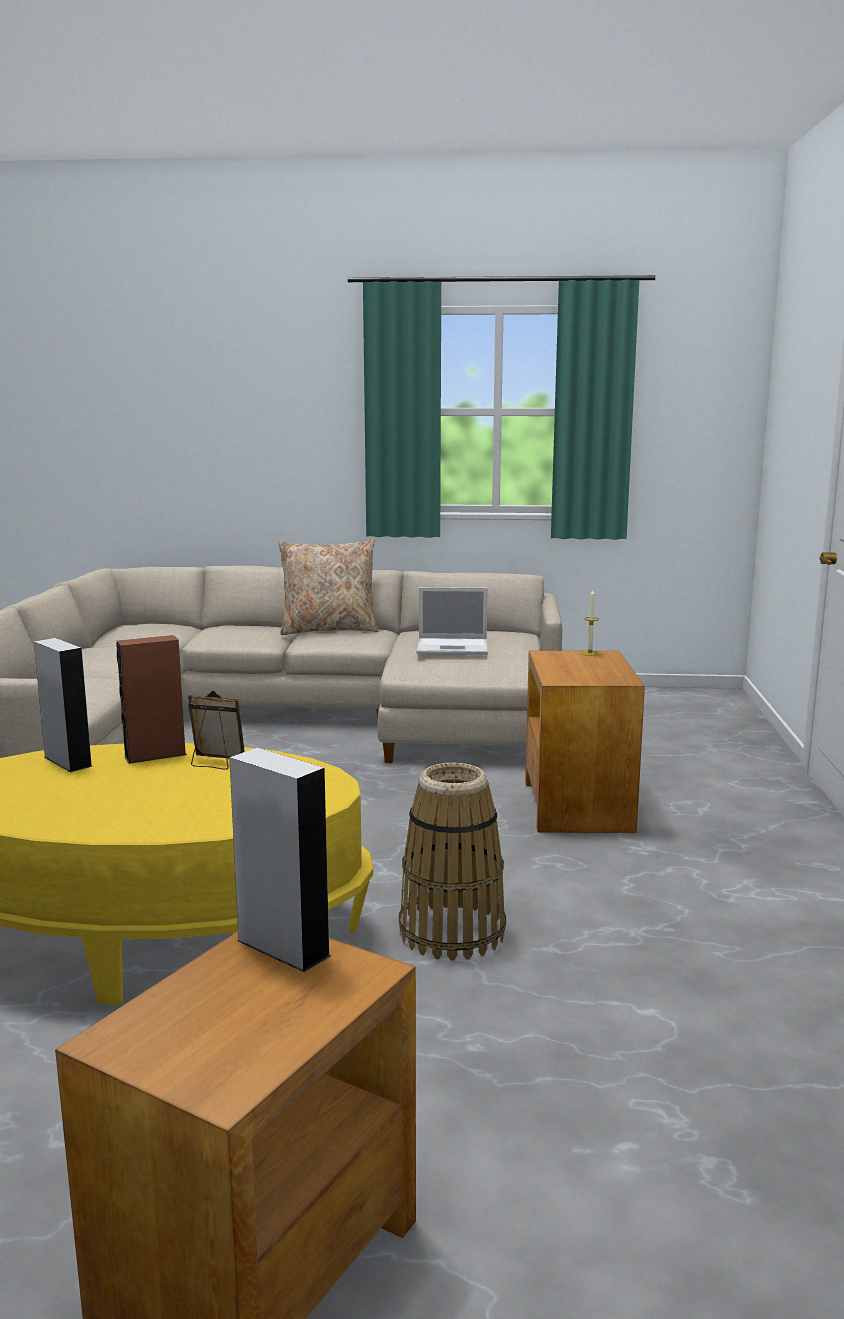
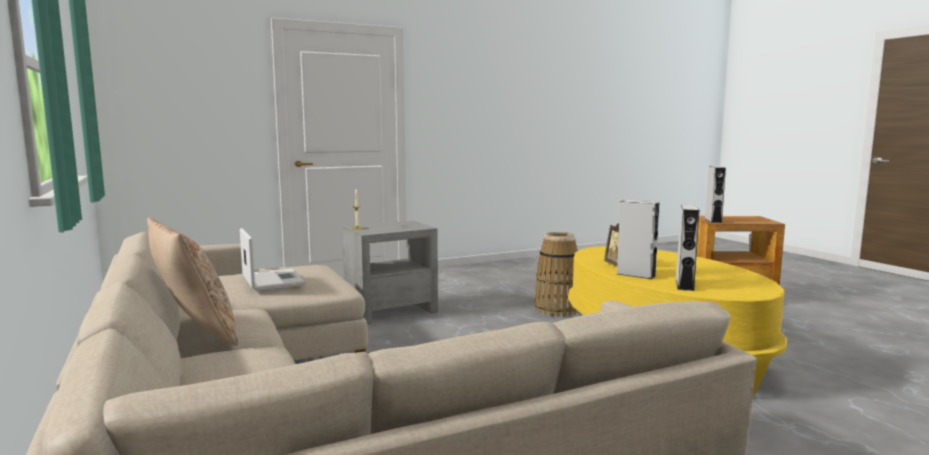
camera: 120 degrees left, 5 degrees down
(155, 755) = (636, 275): brown speaker -> grey speaker
(578, 805) = (390, 311): brown side table -> grey side table

